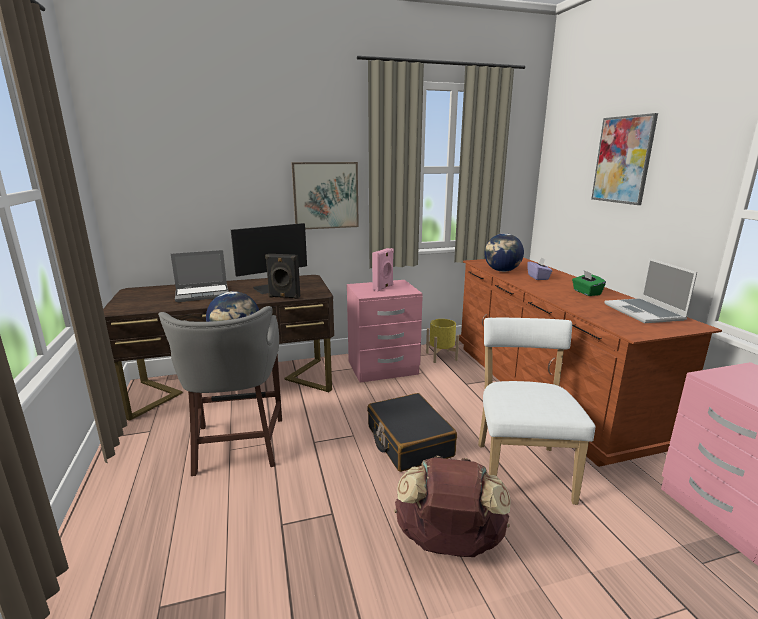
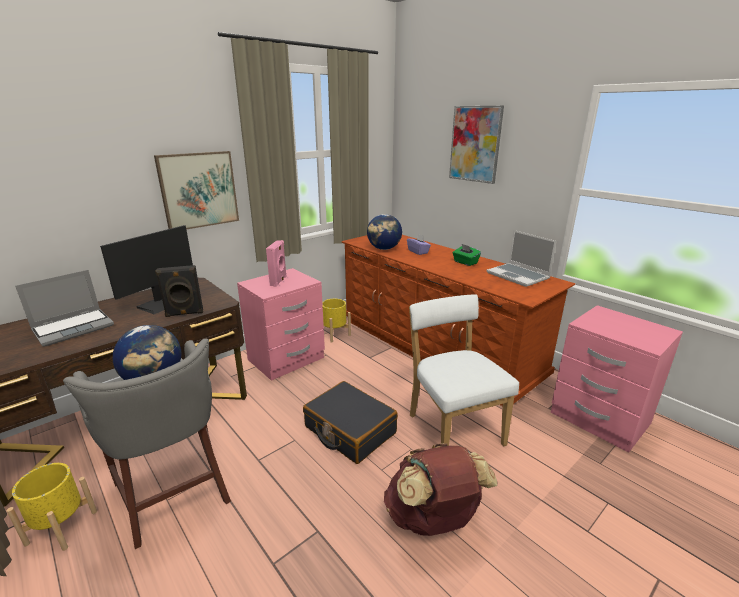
camera: 25 degrees left, 5 degrees up
(154, 445) = (61, 527): none -> yellow planter

